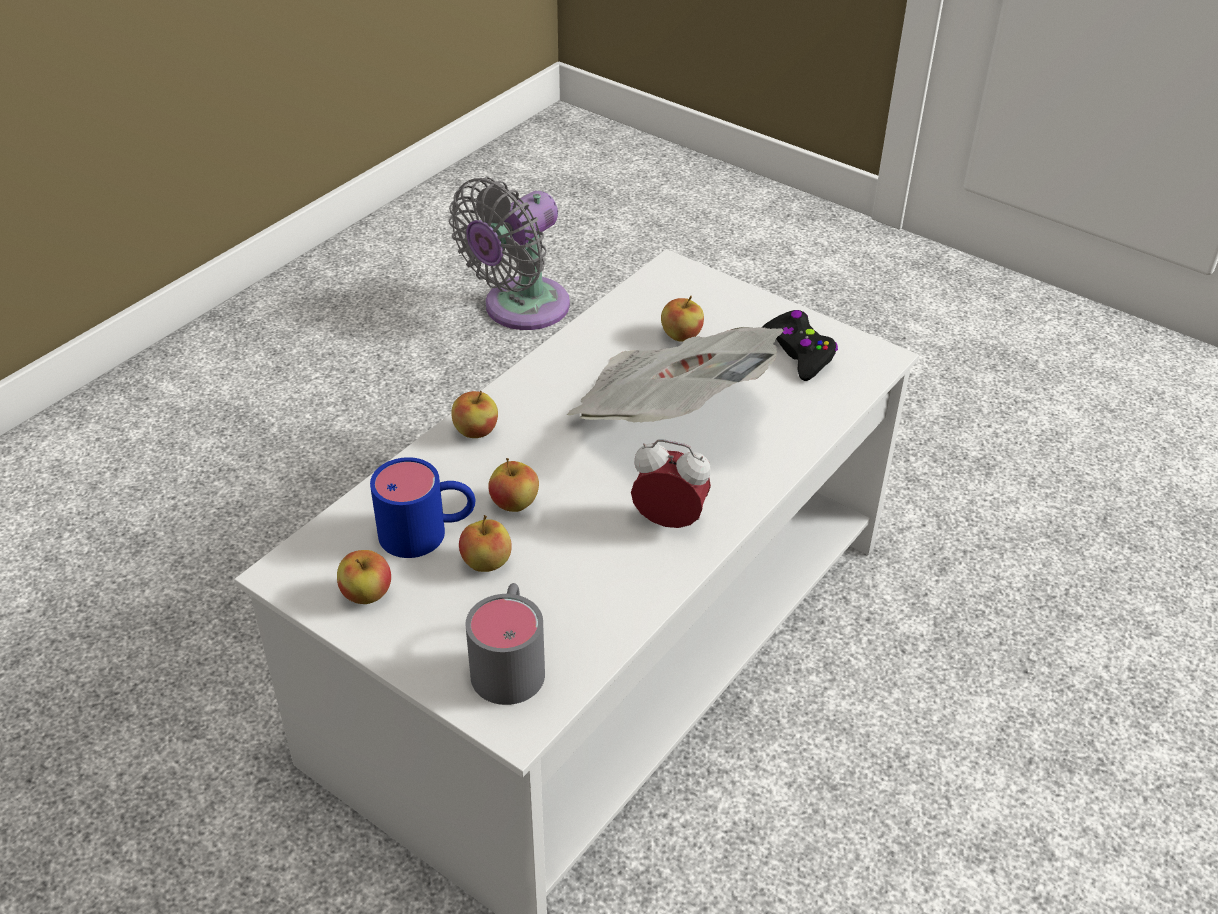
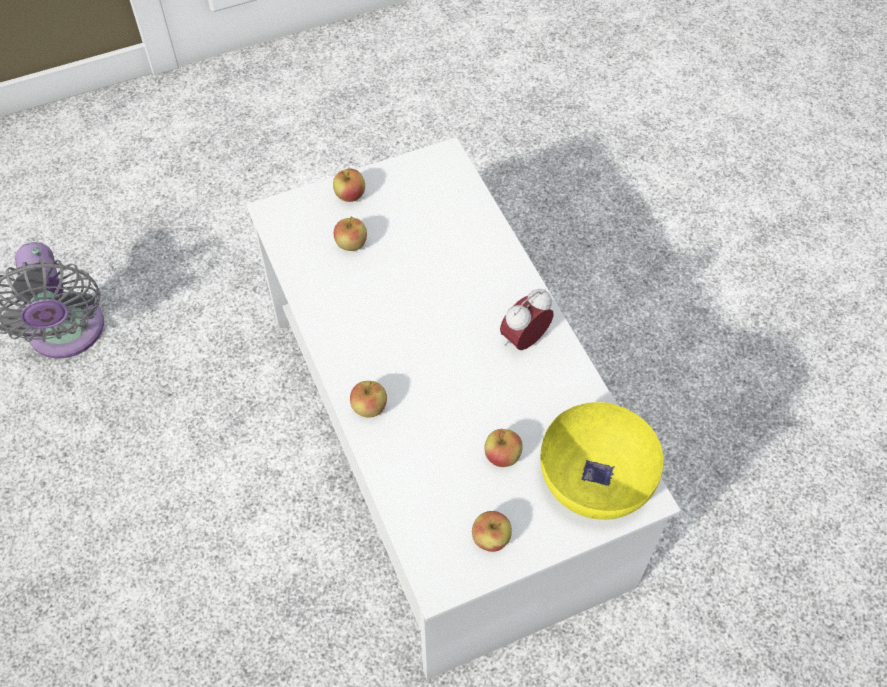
camera: 60 degrees left, 15 degrees up
(428, 532) = (453, 478): blue mug -> none
(510, 660) = (594, 479): grey mug -> yellow bowl
(514, 504) = (456, 416): apple -> apple (350, 196)
(670, 415) = (427, 291): newspaper -> none
(798, 353) = (413, 193): black game controller -> none

